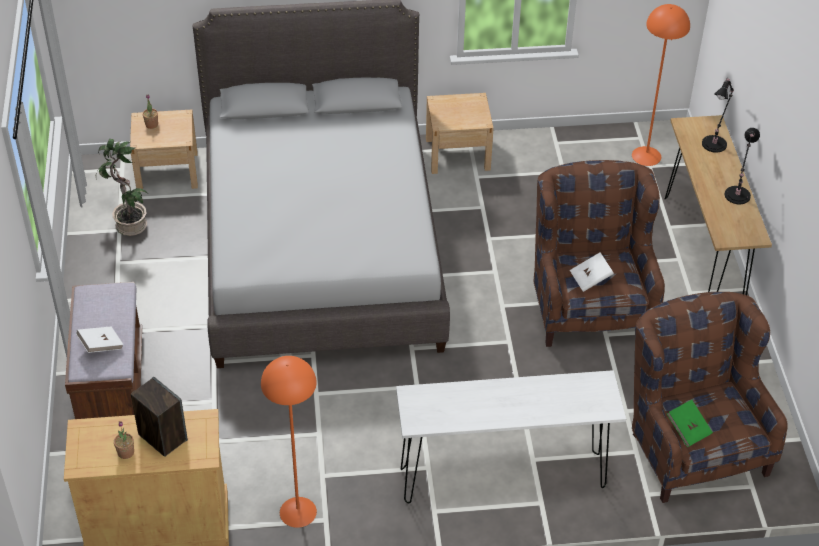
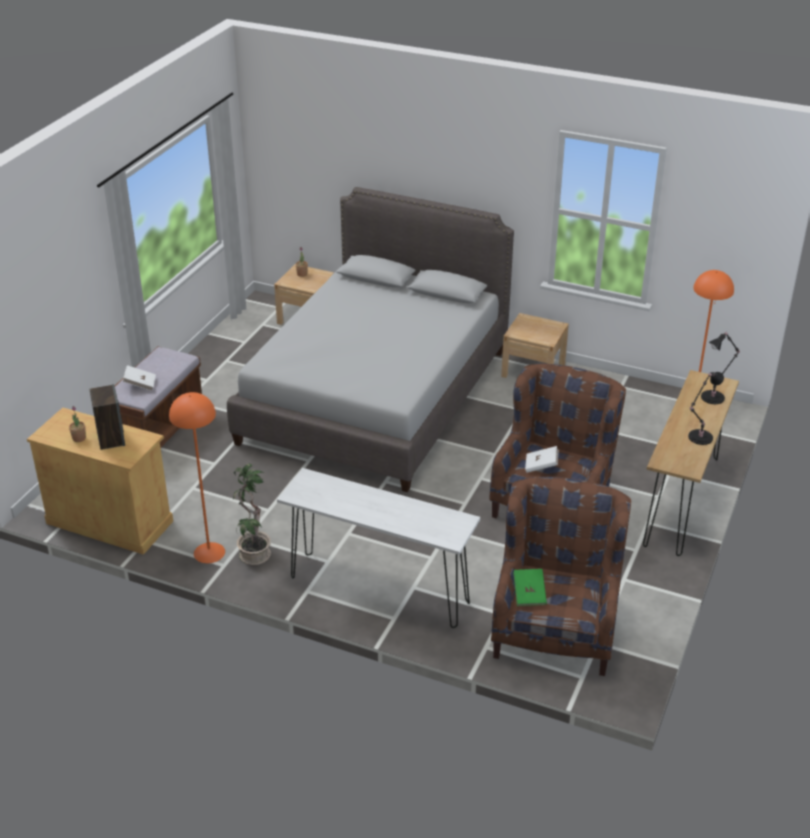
camera: 30 degrees right, 10 degrees down
(129, 225) = (254, 341): potted plant -> potted plant (253, 554)

